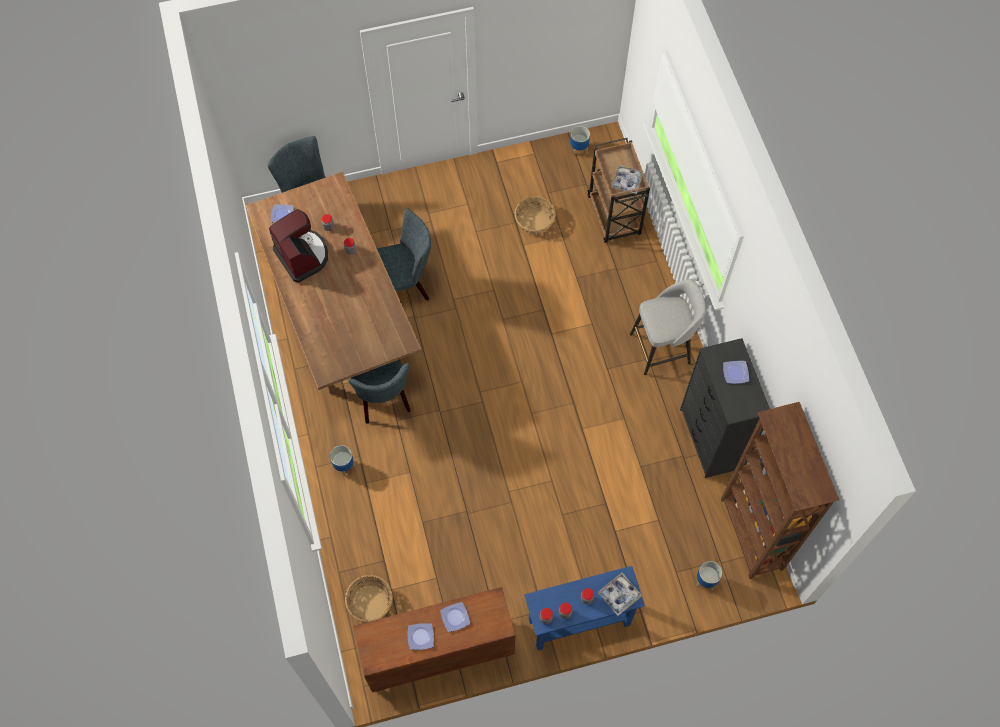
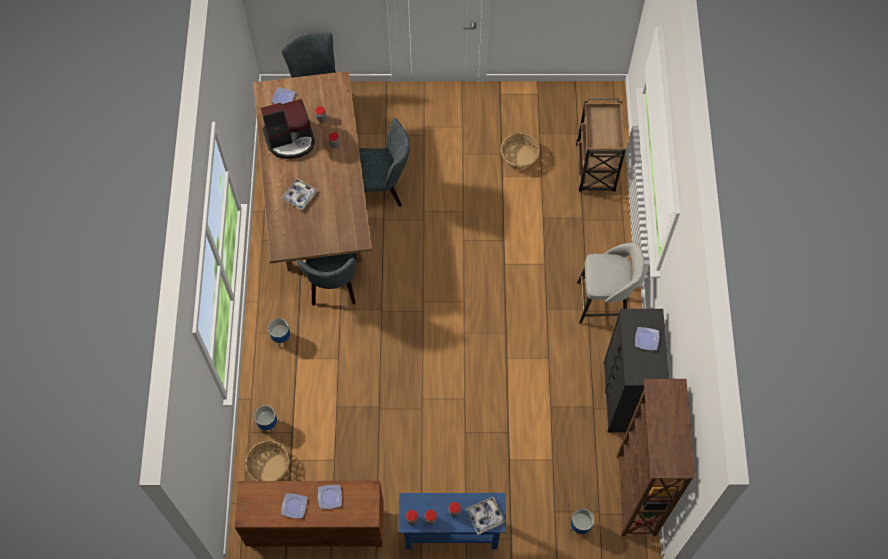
camera: 15 degrees right, 0 degrees up
(302, 256) = (290, 139): coffee machine -> coffee machine turned 90 degrees clockwise
(579, 149) = (581, 99): planter -> planter (268, 424)
(627, 181) = (606, 139): tray -> tray (299, 196)

